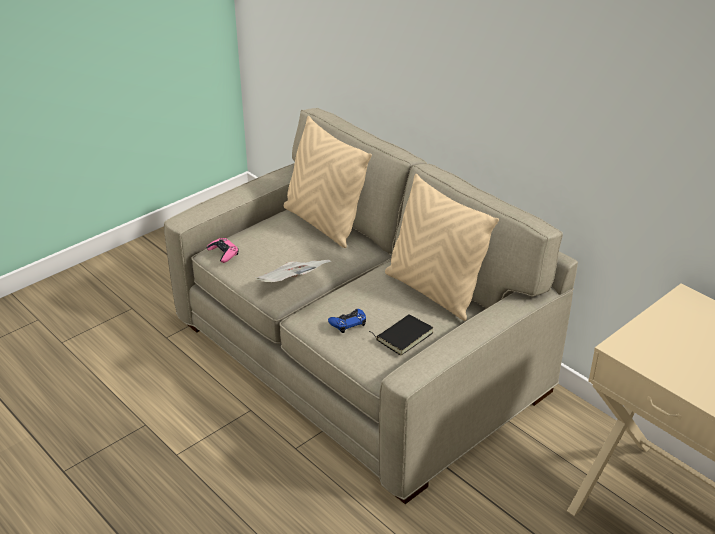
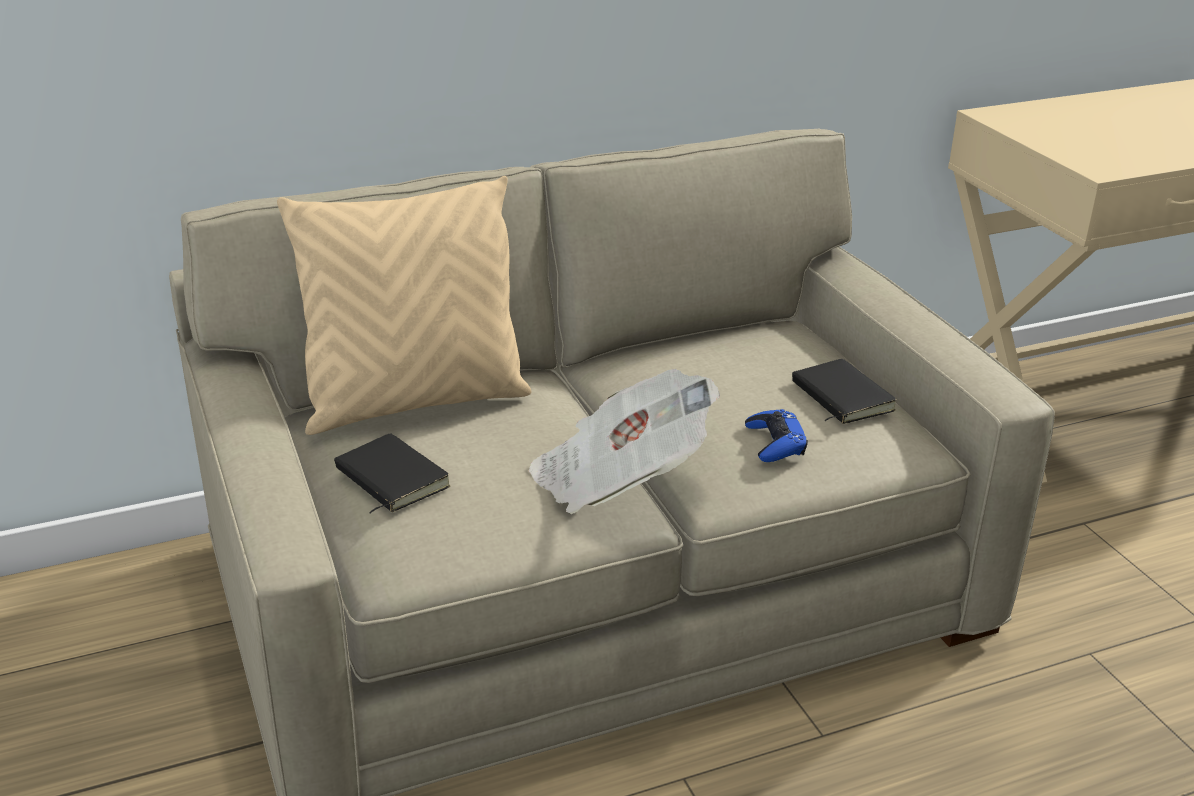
camera: 70 degrees left, 5 degrees down
(223, 253) = (420, 550): pink game controller -> none
(263, 233) = (388, 479): none -> black book
(433, 291) = (720, 344): beige pillow -> none

